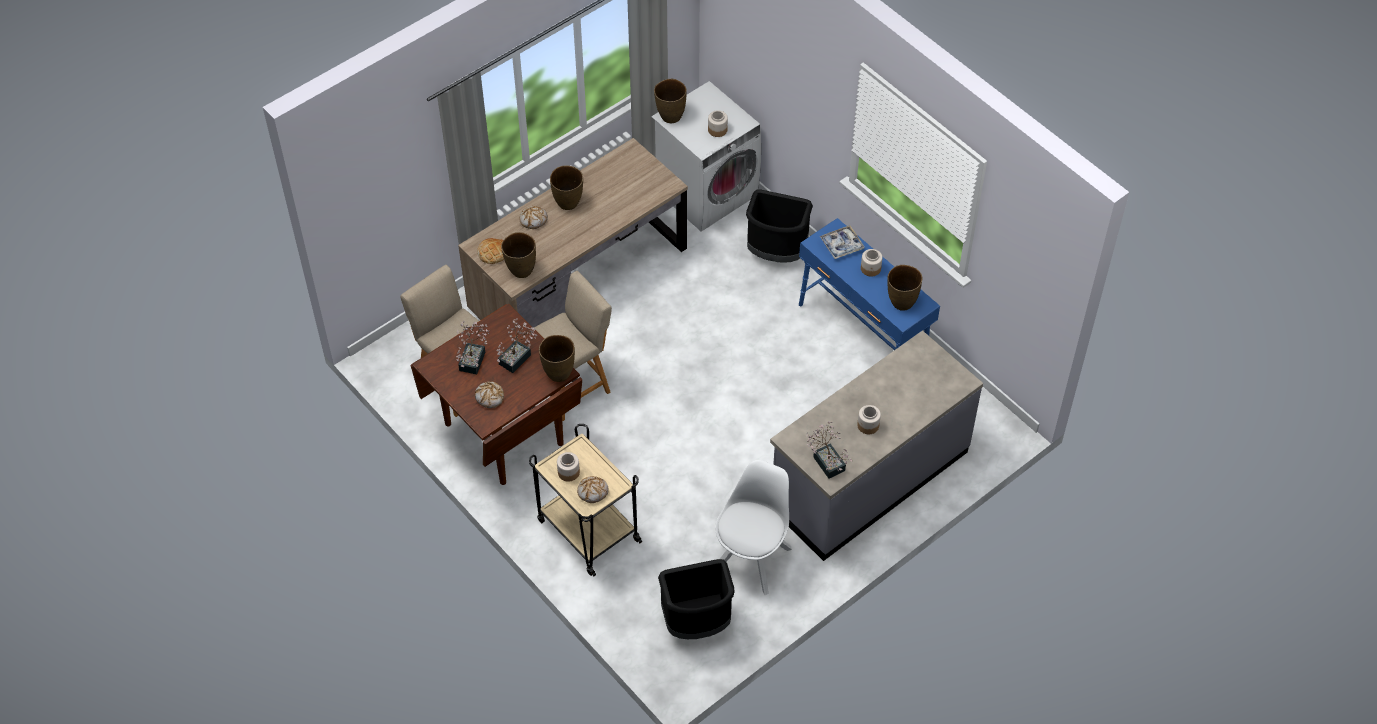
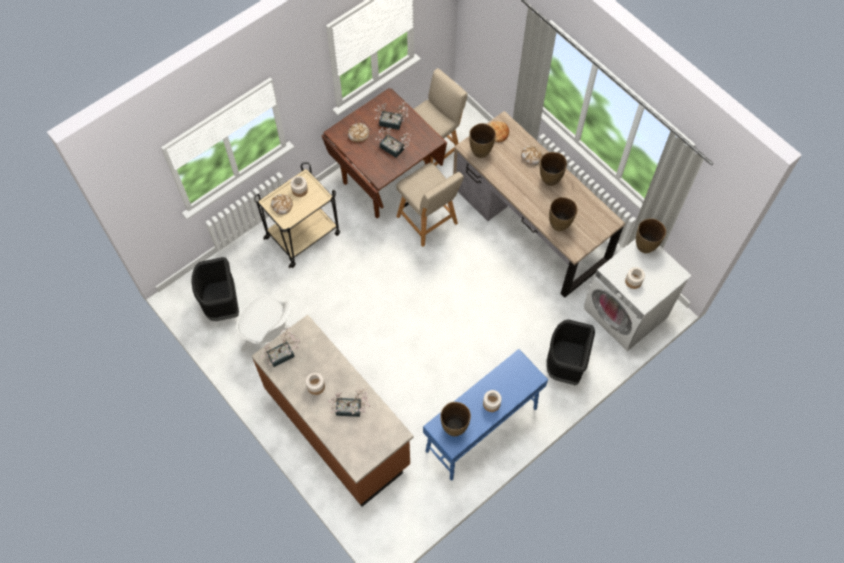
camera: 90 degrees right, 10 degrees up
(558, 373) = (379, 175): brown vase -> brown vase (559, 224)
(841, 245) = (516, 381): tray -> none
(868, 479) = (338, 427): grey counter -> brown counter
(894, 388) = (352, 409): none -> potted plant

